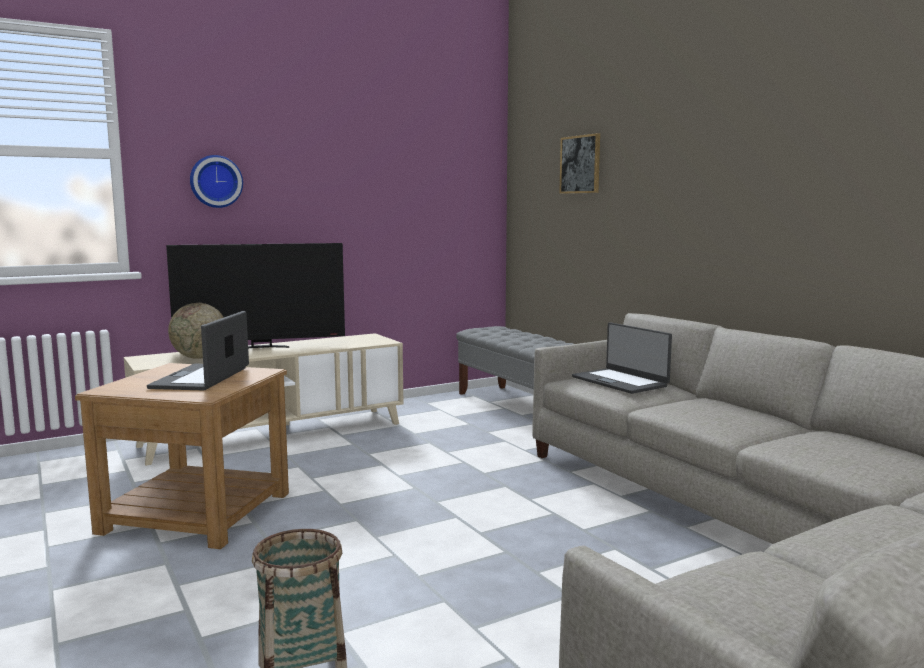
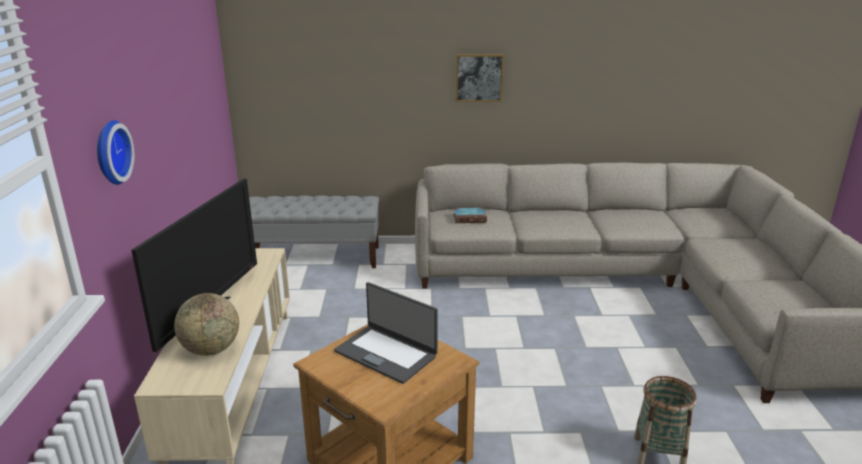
camera: 60 degrees left, 15 degrees up
(580, 164) = (335, 51): picture -> picture (479, 77)
(620, 381) = (470, 218): laptop -> book

